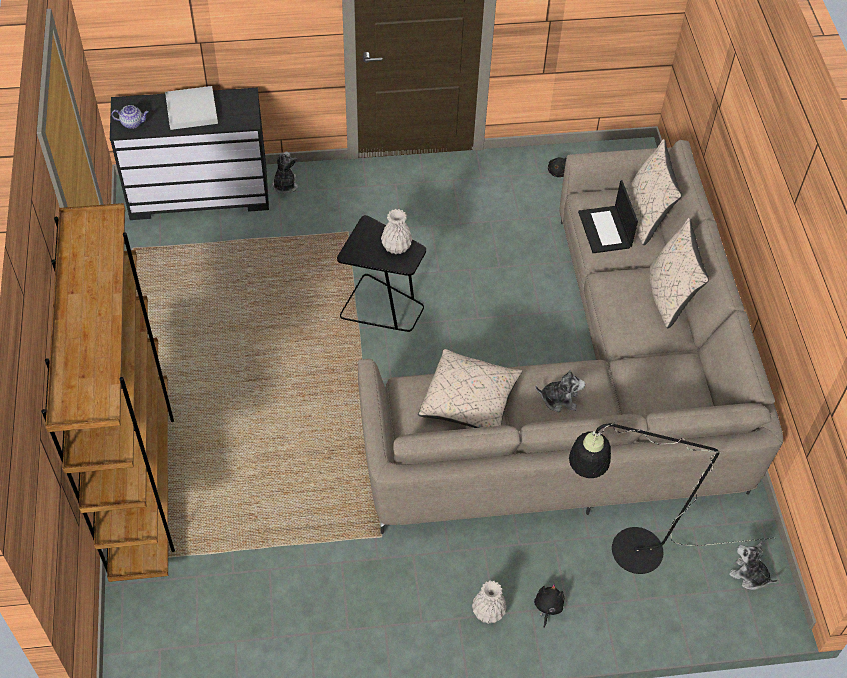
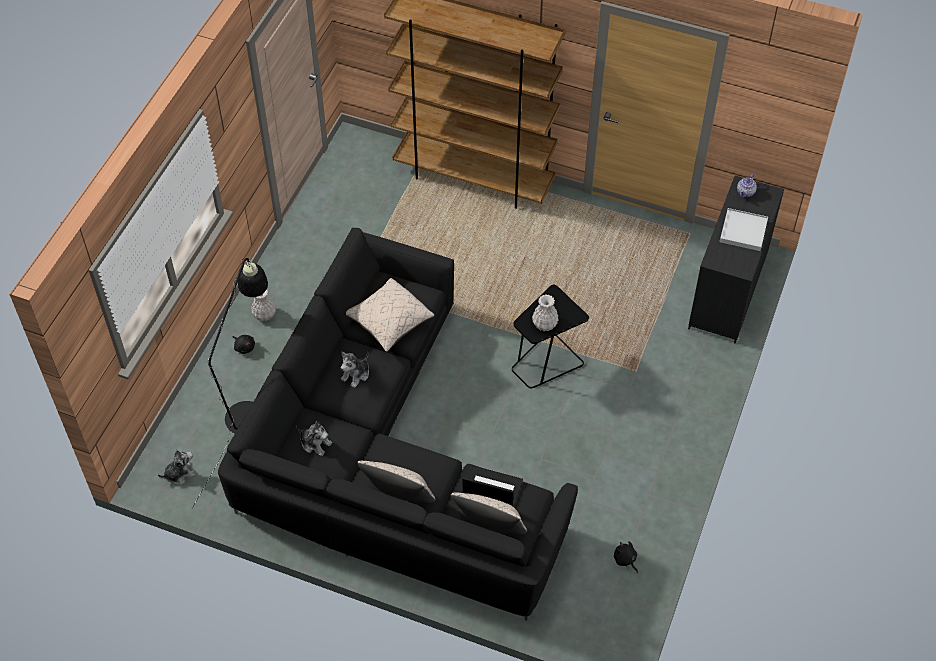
camera: 120 degrees right, 0 degrees up
(285, 185) = (711, 349): plush toy -> plush toy (315, 443)
(589, 390) = (387, 458): beige sofa -> black sofa

